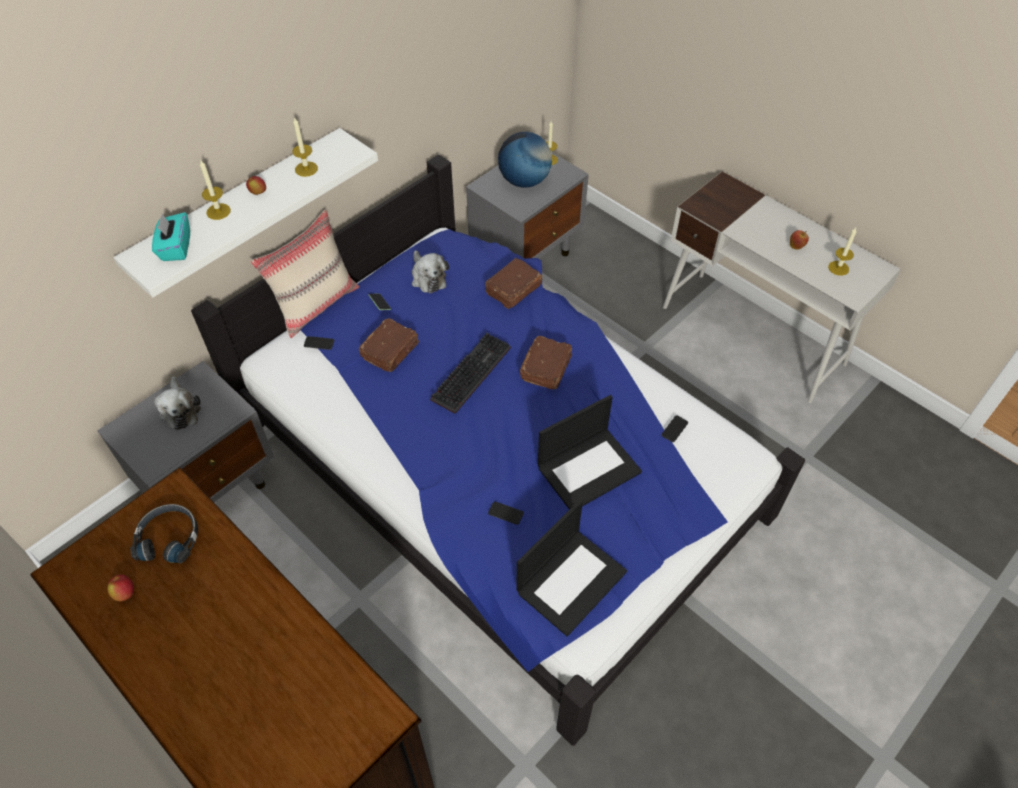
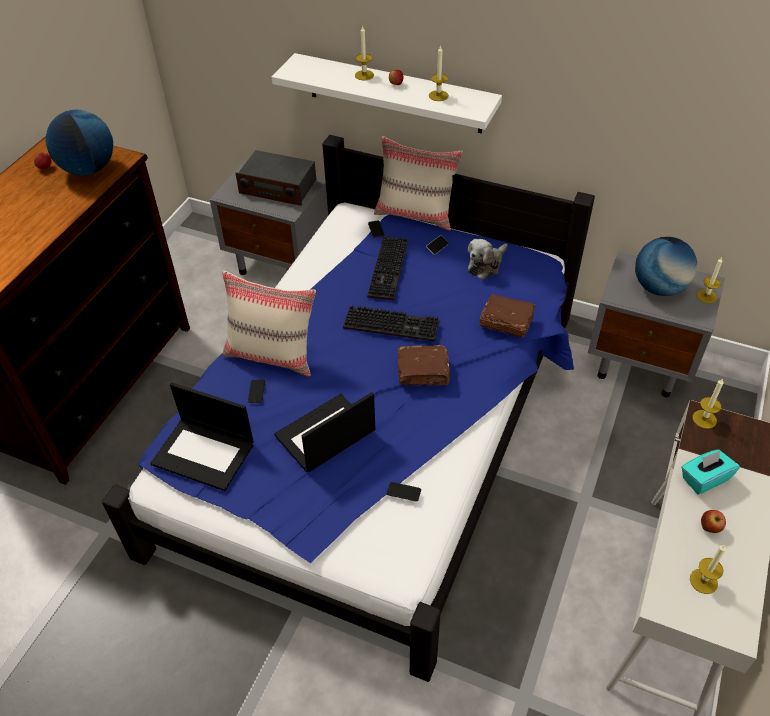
camera: 70 degrees right, 5 degrees down
(169, 538) = (88, 169): black headphones -> globe
(176, 248) = (316, 72): turquoise tissue box -> turquoise tissue box (704, 479)
(180, 410) = (278, 187): plush toy -> radio
(391, 351) = (389, 270): brown book -> keyboard
(459, 486) = (272, 355): none -> beige pillow
(589, 468) = (325, 435): laptop -> laptop turned 105 degrees clockwise
(699, 207) = (704, 419): none -> candle

